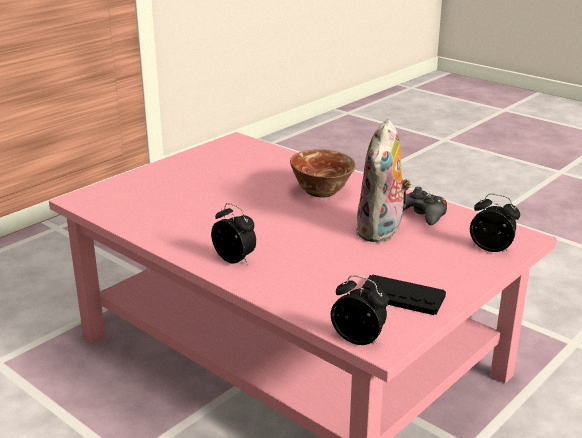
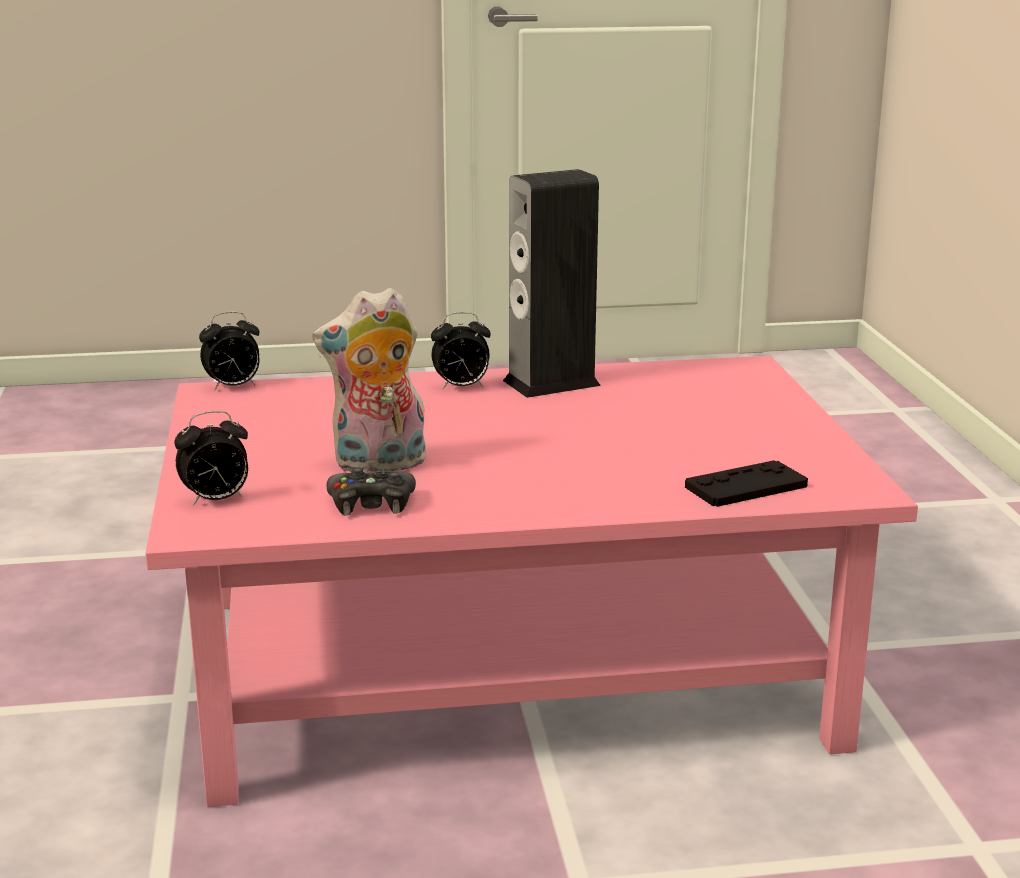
camera: 130 degrees right, 5 degrees down
(187, 238) = (551, 383): none -> speaker
(322, 192) = (551, 476): bowl -> none
(382, 232) = (378, 465): plush toy -> plush toy turned 75 degrees counterclockwise
(401, 296) = (247, 423): black game controller -> black game controller (746, 486)

